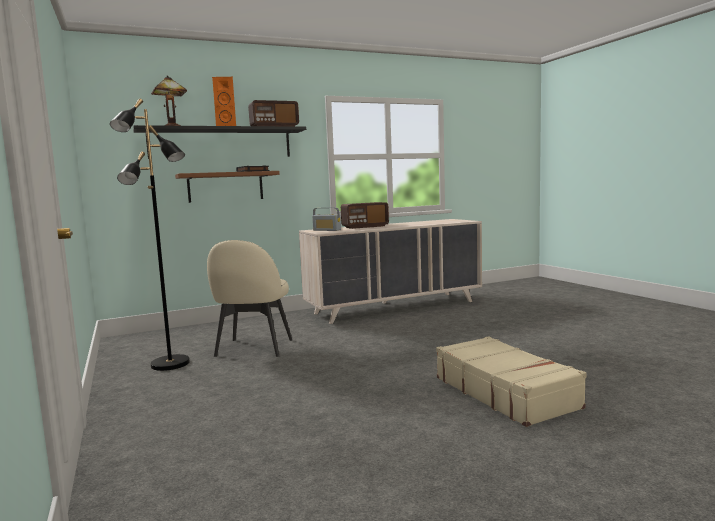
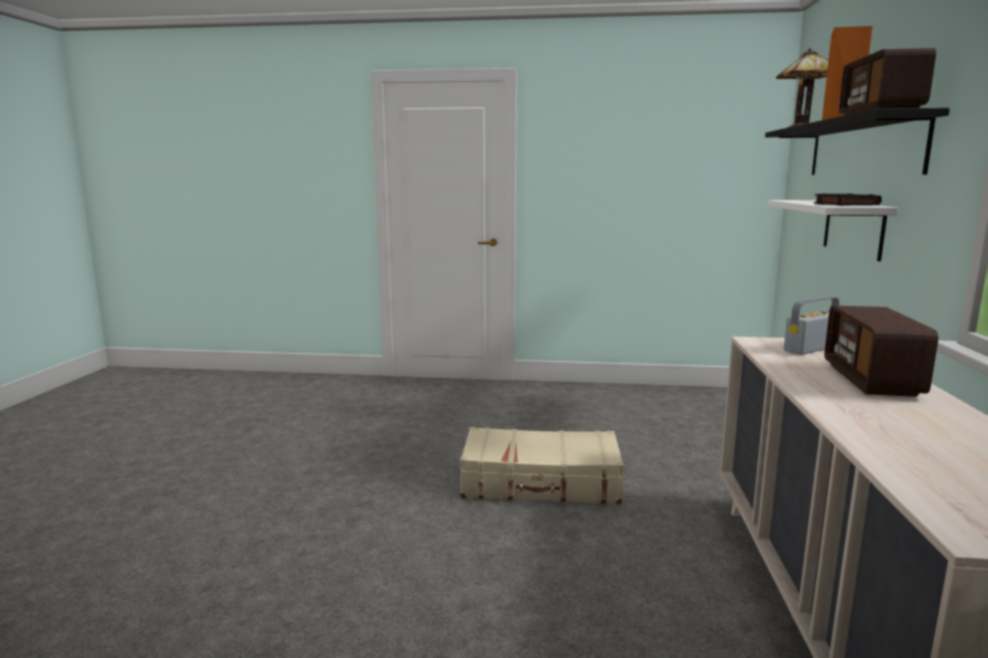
camera: 120 degrees right, 5 degrees up
(170, 364) = (620, 406): black floor lamp -> none
(225, 187) = (853, 228): brown shelf -> white shelf
(253, 348) = (636, 443): beige chair -> none
(505, 392) = (296, 527): beige suitcase -> beige suitcase (541, 483)

